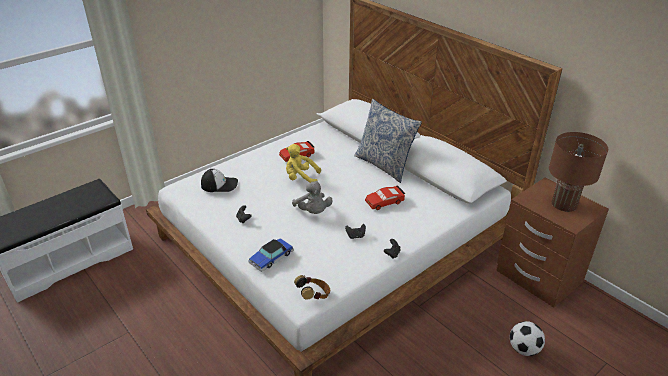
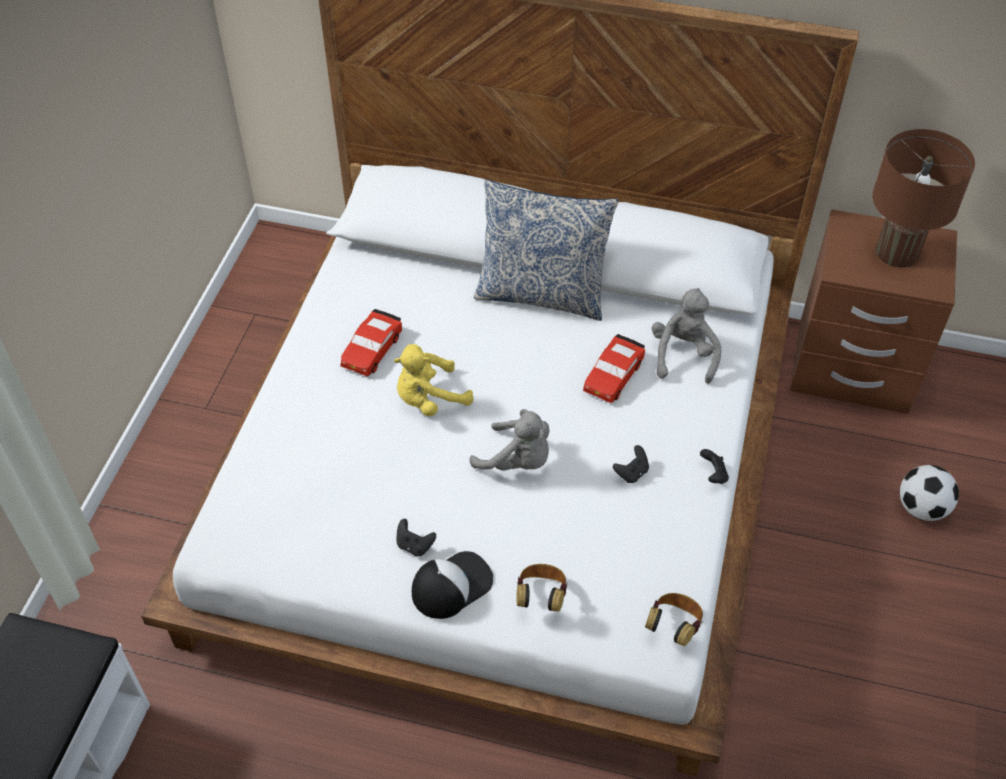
camera: 35 degrees left, 15 degrees up
(220, 184) = (296, 494): cap -> cap (451, 585)
(271, 258) = (541, 597): toy car -> headphones
(424, 208) = (683, 355): none -> grey plush toy

